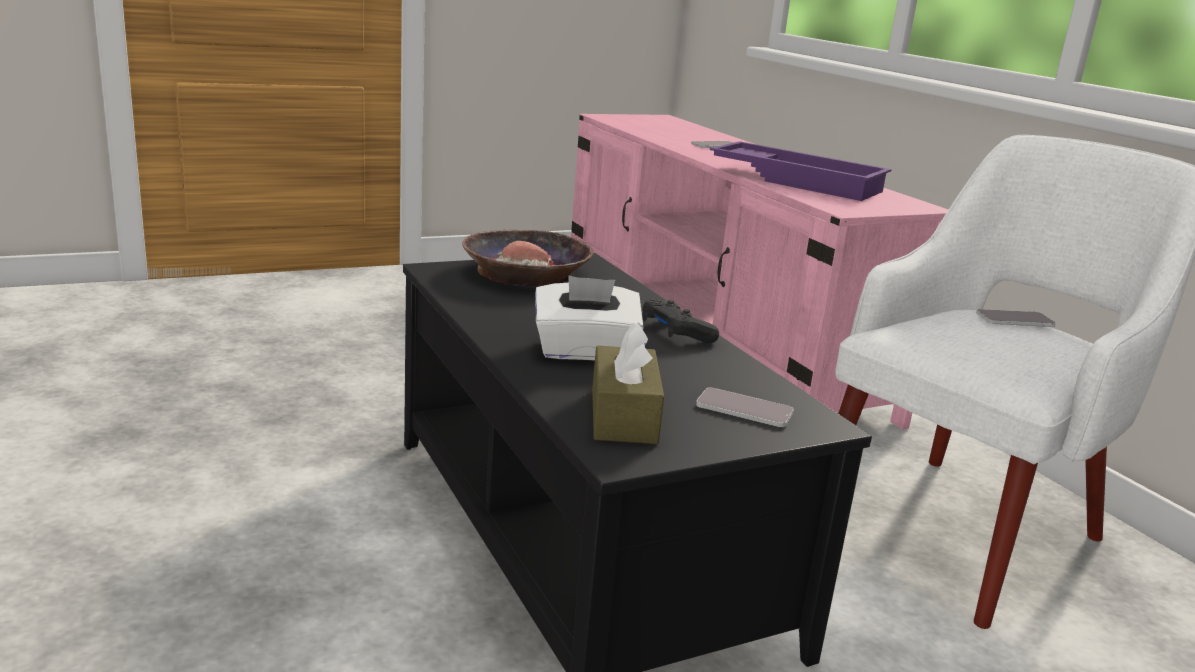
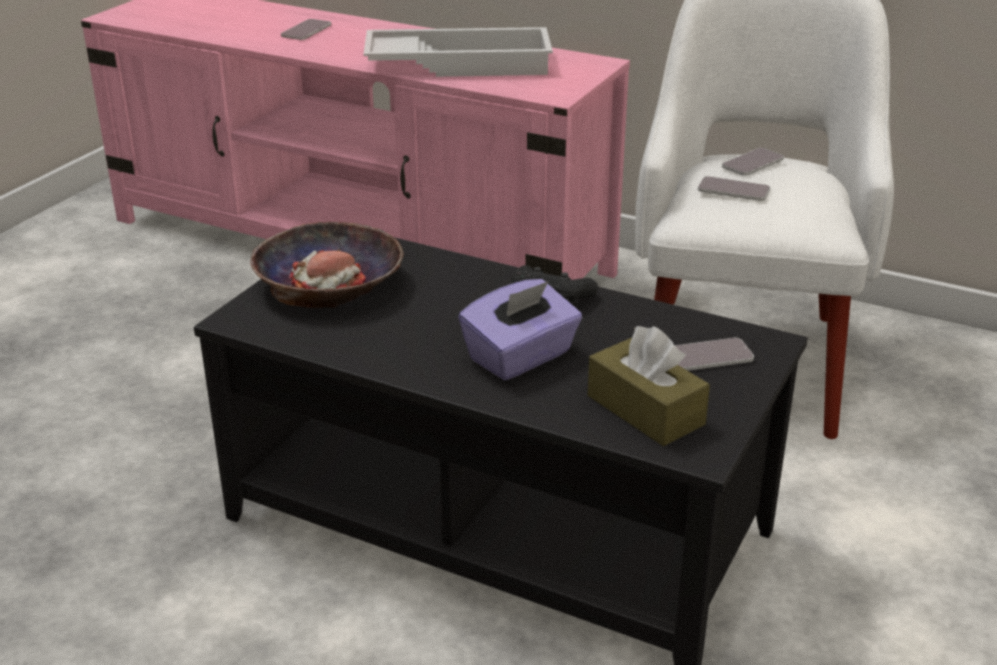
camera: 35 degrees left, 10 degrees up
(585, 352) = (521, 357): white tissue box -> purple tissue box
(798, 181) = (460, 63): purple tray -> white tray
(961, 327) = (733, 190): none -> phone

